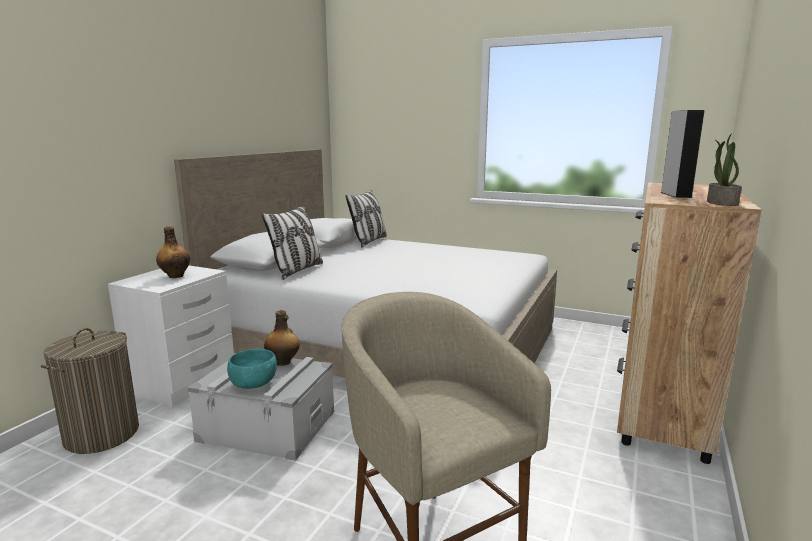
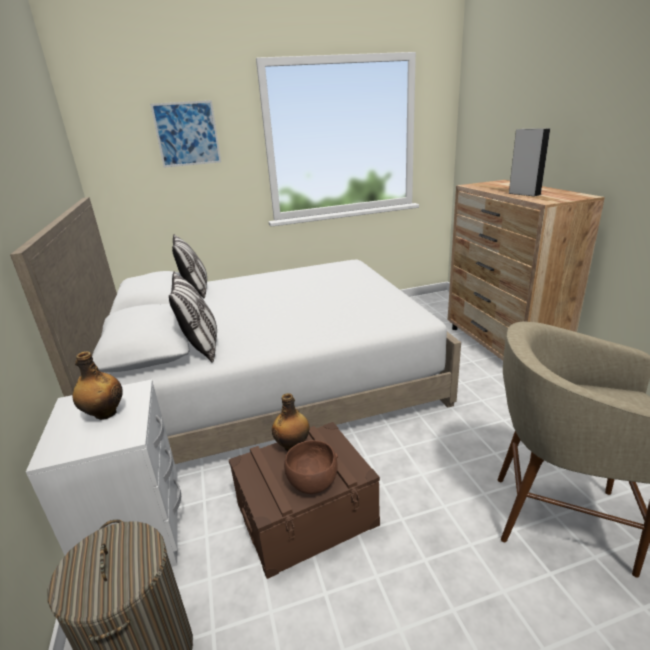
camera: 40 degrees left, 10 degrees up
(253, 384) = (312, 482): turquoise bowl -> brown bowl
(268, 426) = (306, 514): grey storage box -> brown storage box
(411, 106) = (187, 134): none -> picture
(721, 203) = (572, 196): potted plant -> none

